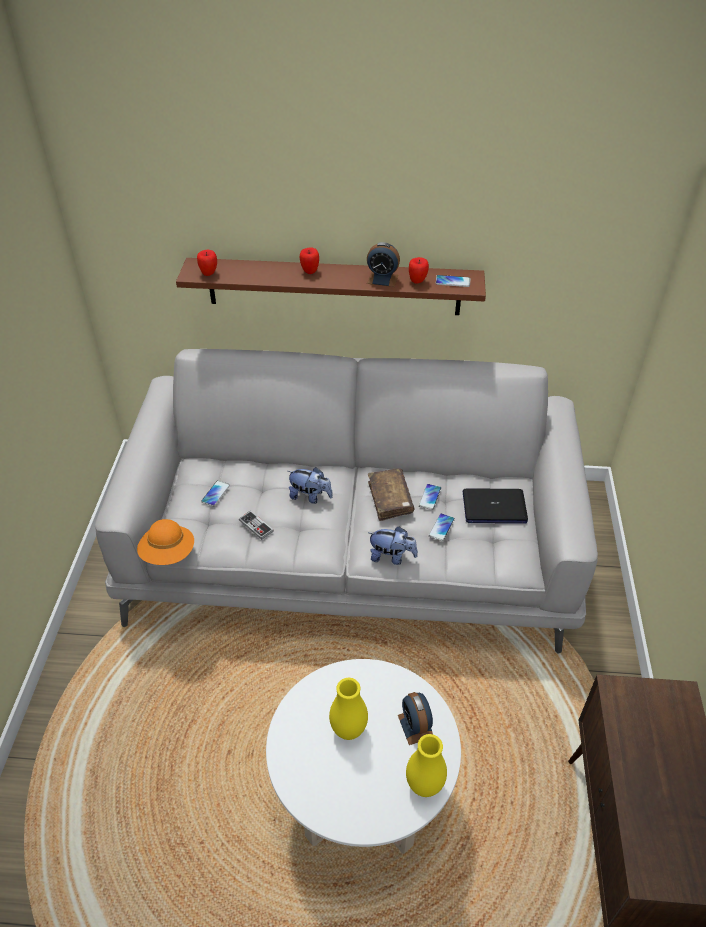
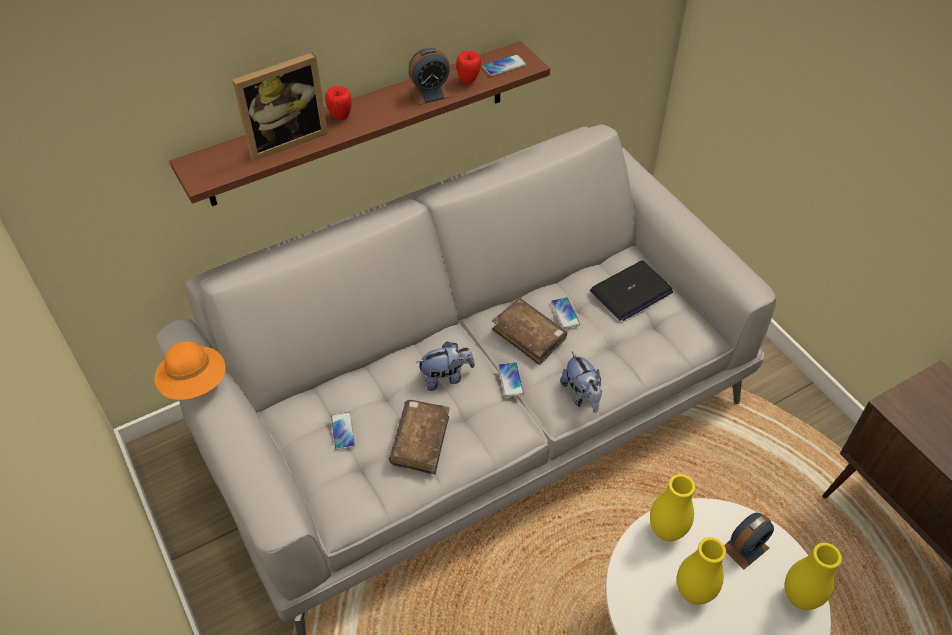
camera: 35 degrees left, 5 degrees up
(168, 553) = (351, 529): orange hat -> orange hat (194, 383)
(209, 273) = (222, 169): apple -> none
(256, 526) = (420, 441): game controller -> brown book
(262, 271) = (285, 139): none -> picture frame
(368, 679) = (666, 530): none -> yellow vase
(391, 557) = (582, 395): plush toy -> plush toy turned 90 degrees clockwise
(415, 726) = (745, 547): alarm clock -> alarm clock turned 75 degrees counterclockwise
(441, 527) = (602, 339): phone -> phone (510, 380)

